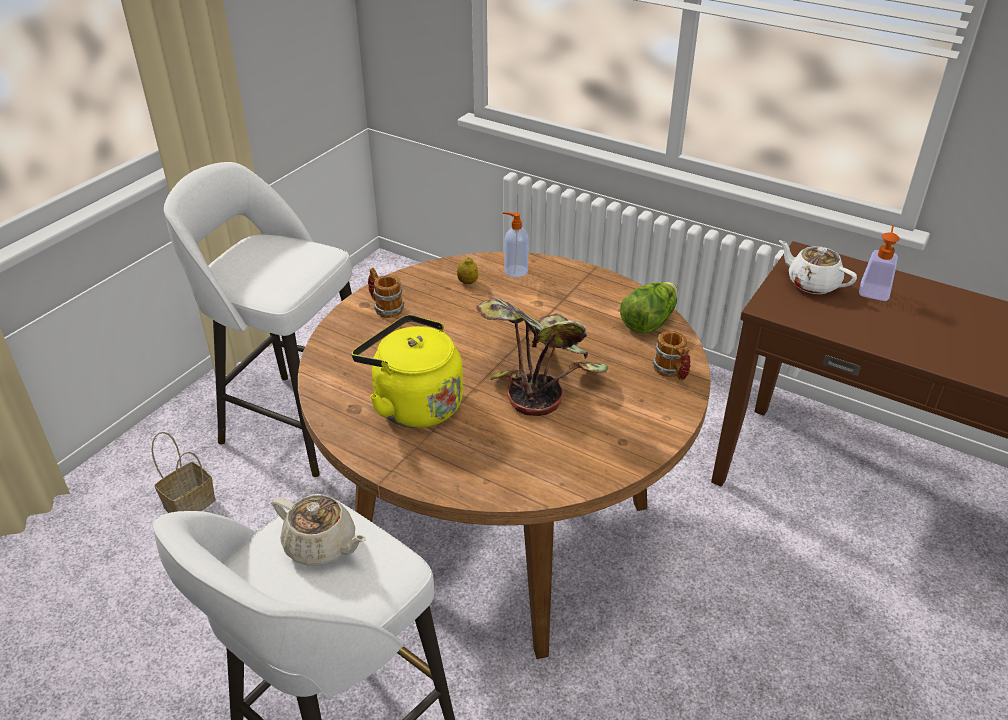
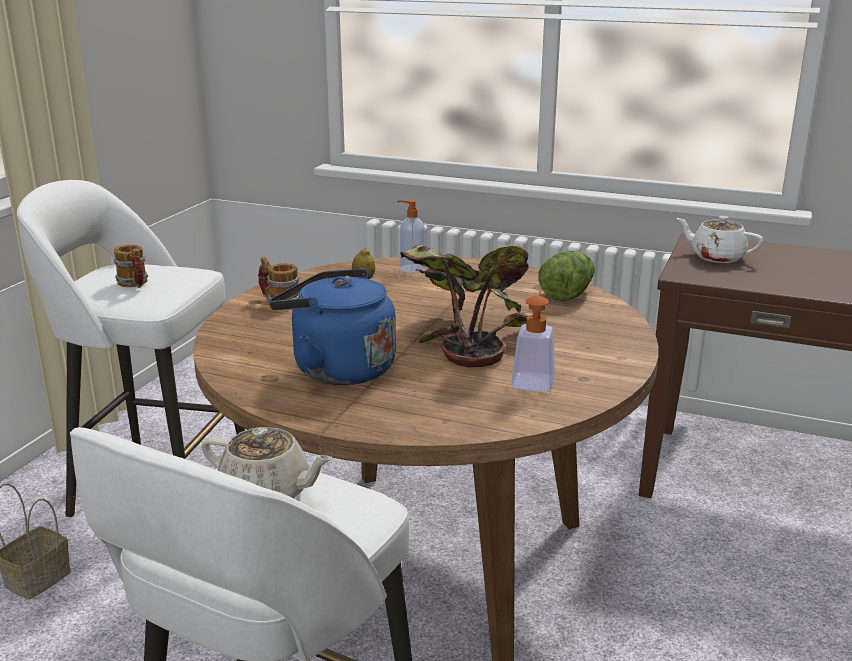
camera: 10 degrees left, 15 degrees down
(413, 404) = (338, 369): yellow kettle -> blue kettle
(672, 372) = (610, 325): mug -> mug (134, 284)
(874, 289) = (778, 257): soap dispenser -> soap dispenser (534, 379)

